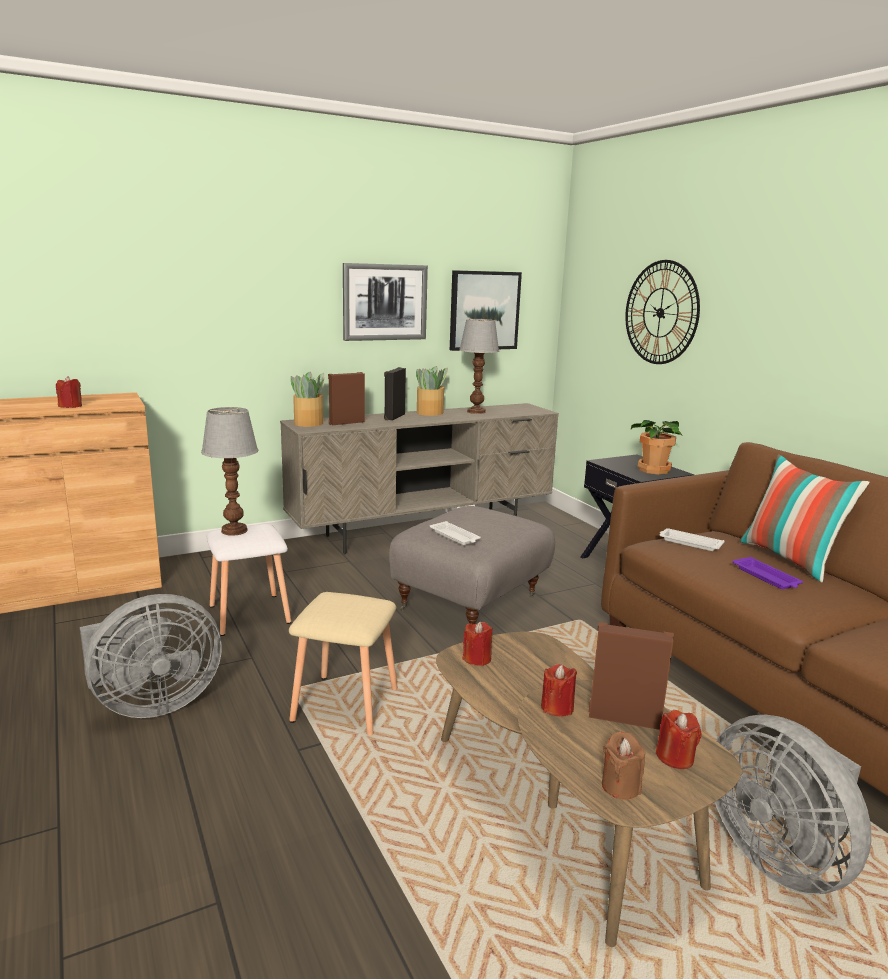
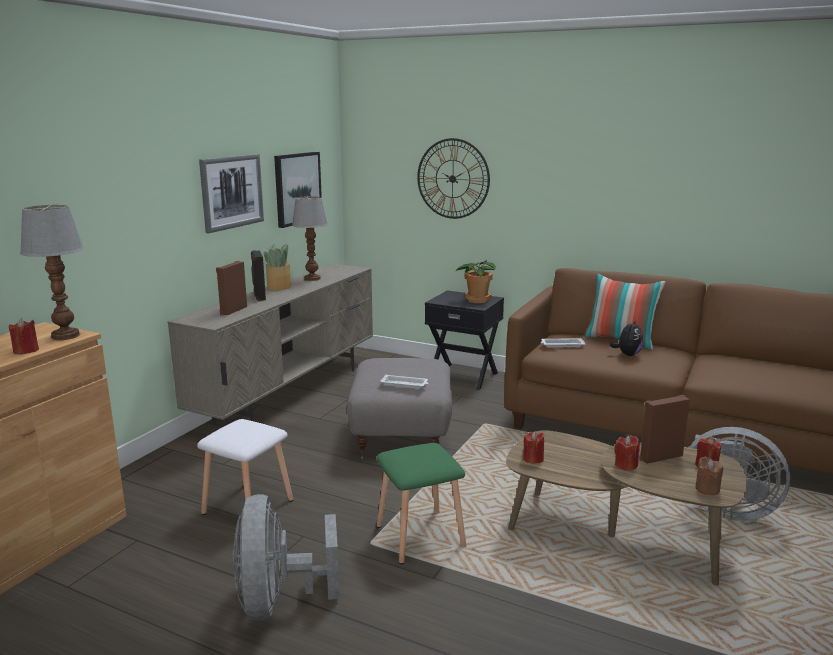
camera: 35 degrees left, 0 degrees up
(152, 704) = (279, 601): grey fan -> grey fan turned 150 degrees clockwise
(235, 530) = (229, 432): table lamp -> table lamp (66, 335)
(309, 423) = (202, 318): potted plant -> none
(343, 705) = (419, 537): beige stool -> green stool
(767, 577) = (627, 354): purple tray -> plush toy

